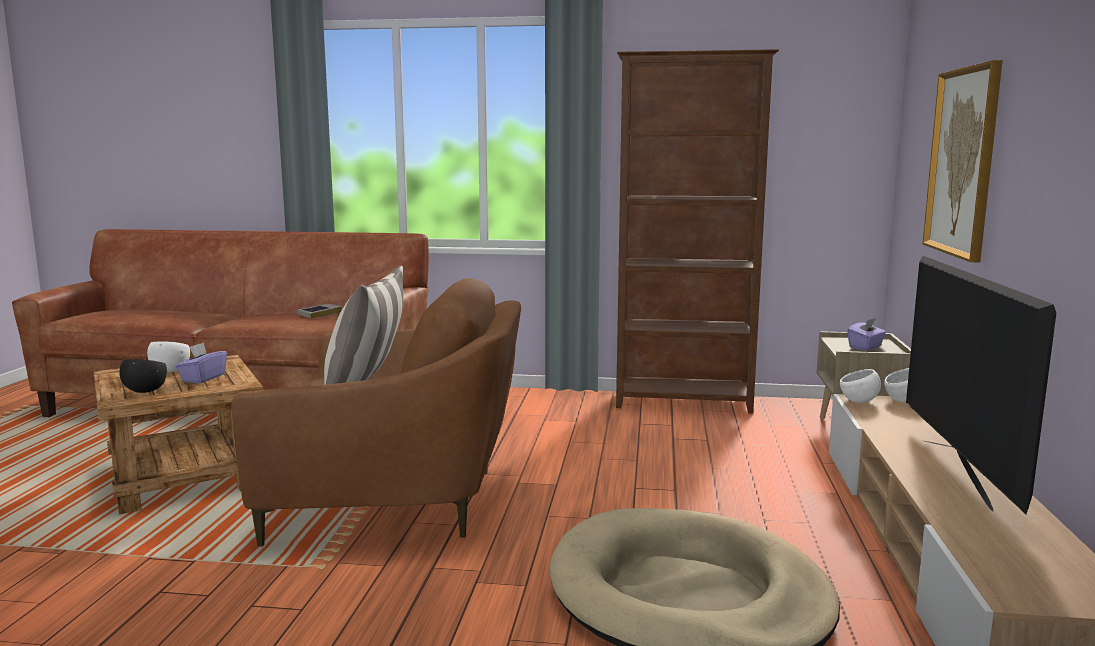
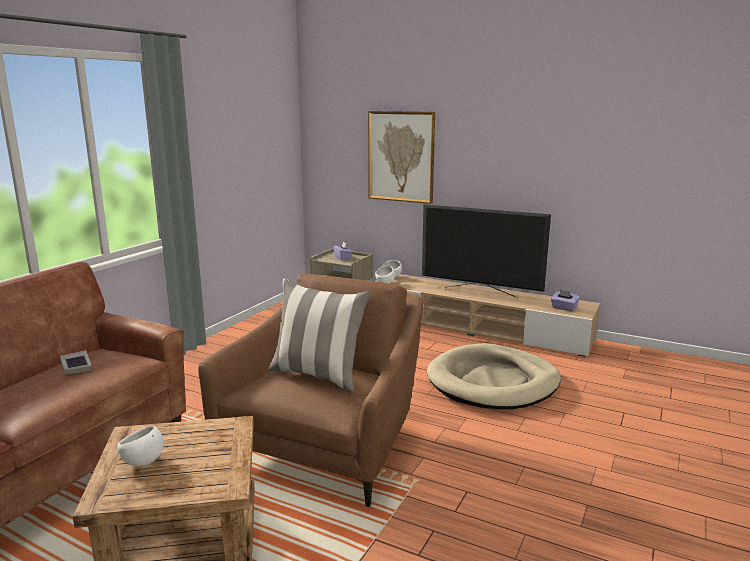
camera: 70 degrees left, 5 degrees up
(145, 392) = (213, 473): black bowl -> none
(203, 378) = (194, 443): purple tissue box -> purple tissue box (564, 308)
(684, 402) = (253, 327): brown bookcase -> none

